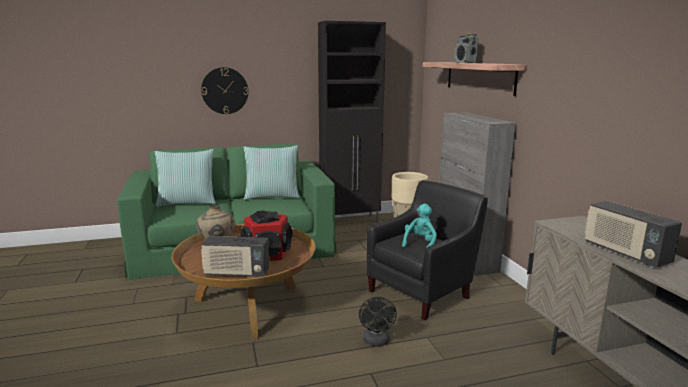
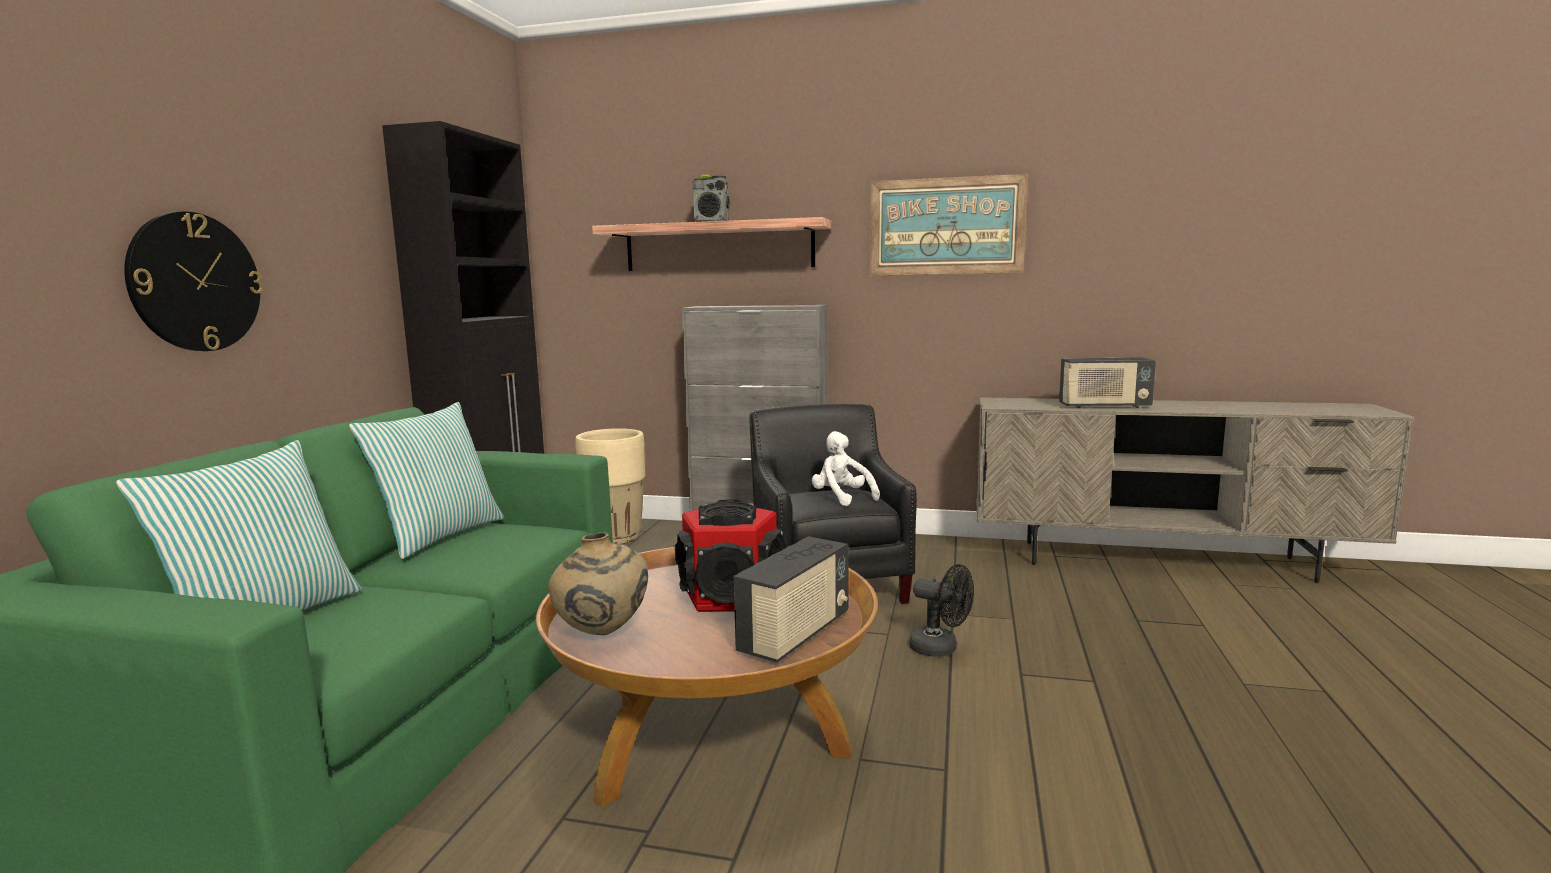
camera: 60 degrees left, 5 degrees down
(420, 244) = (841, 498): turquoise plush toy -> white plush toy
(585, 74) = (946, 226): none -> picture

